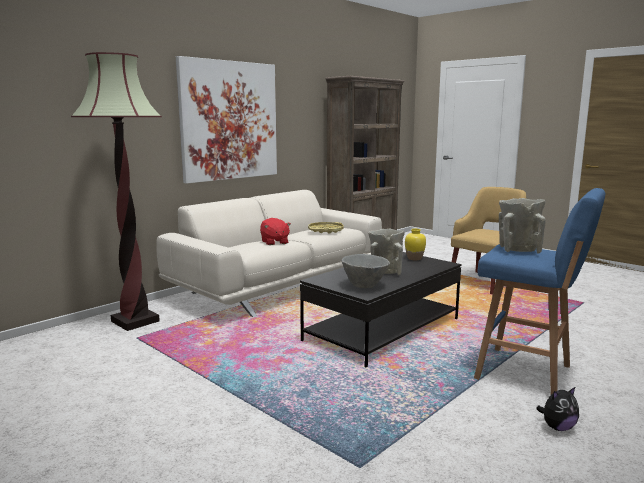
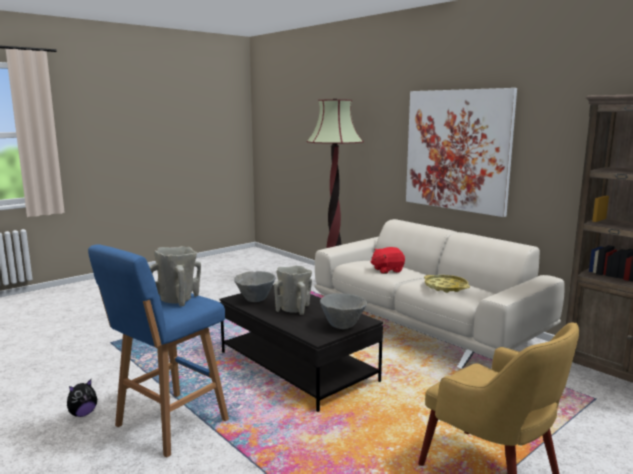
camera: 95 degrees right, 0 degrees up
(414, 258) = (343, 325): yellow vase -> grey bowl
(557, 427) = (83, 414): plush toy -> plush toy turned 120 degrees counterclockwise

